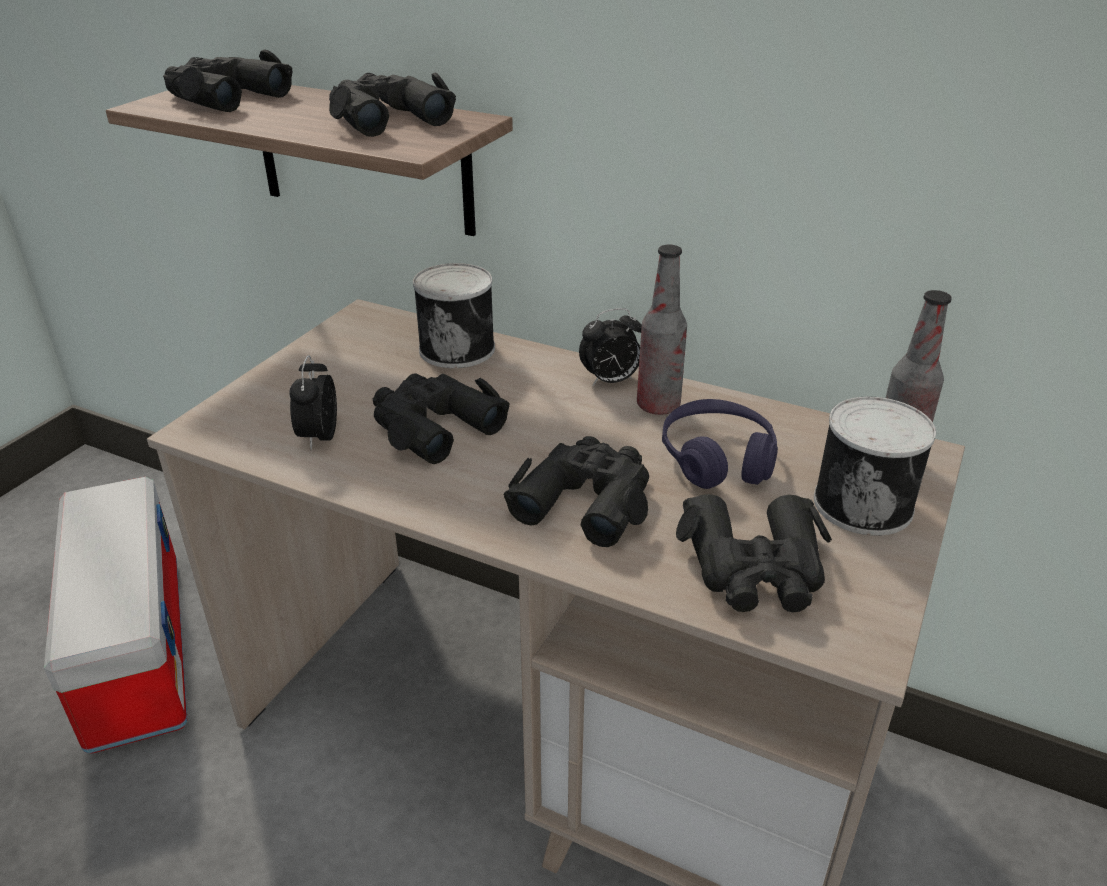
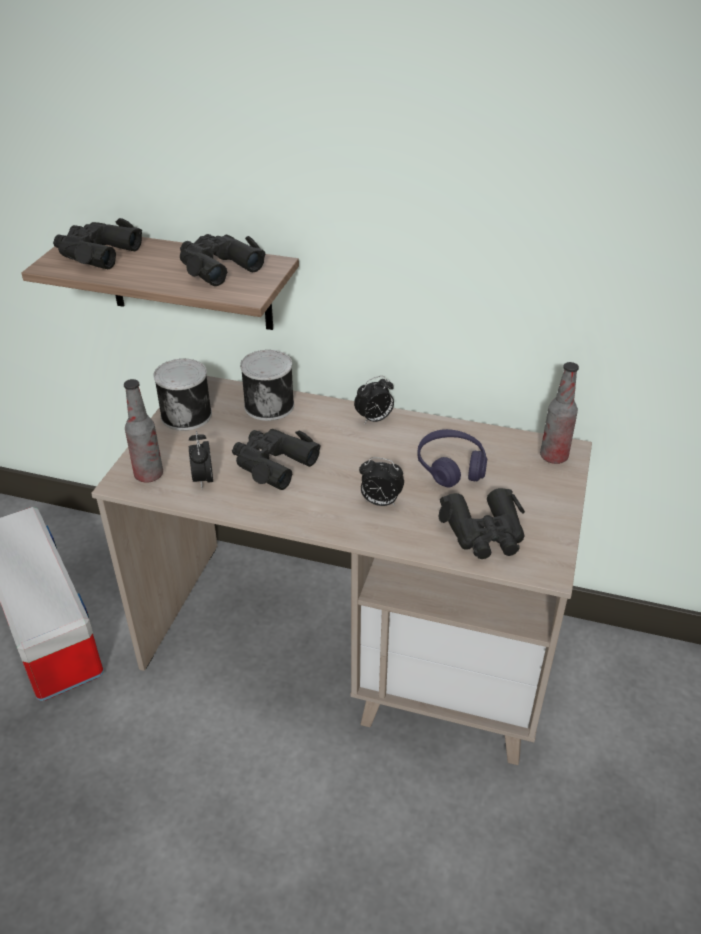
camera: 10 degrees left, 5 degrees up
(585, 499) = (380, 502): black binoculars -> alarm clock
(658, 406) = (408, 434): bottle -> bottle (149, 475)
(864, 503) = (539, 485): can -> can (187, 414)

